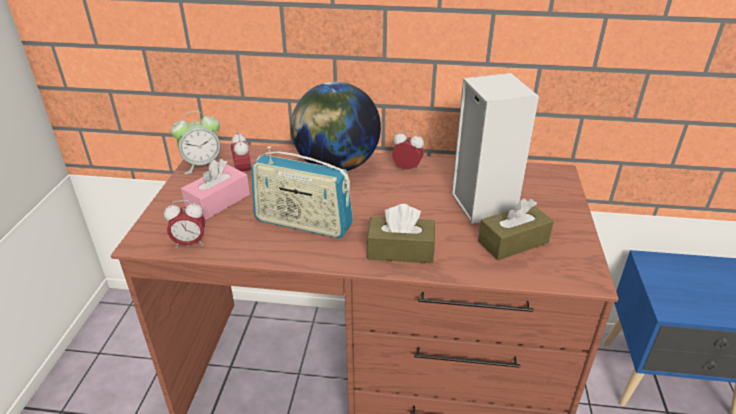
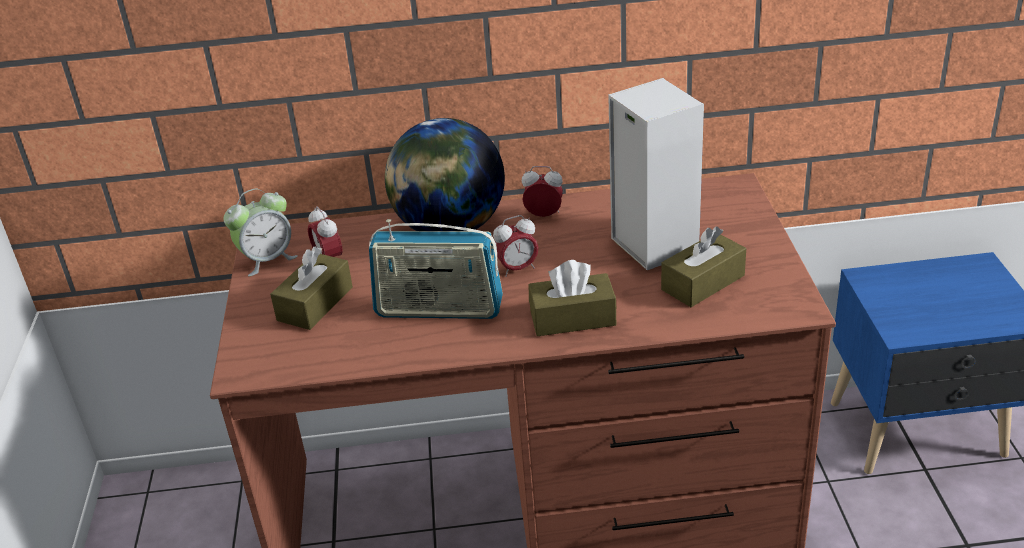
camera: 10 degrees left, 0 degrees up
(190, 243) = (306, 361): alarm clock -> alarm clock (517, 269)
(218, 202) = (315, 304): pink tissue box -> brown tissue box

